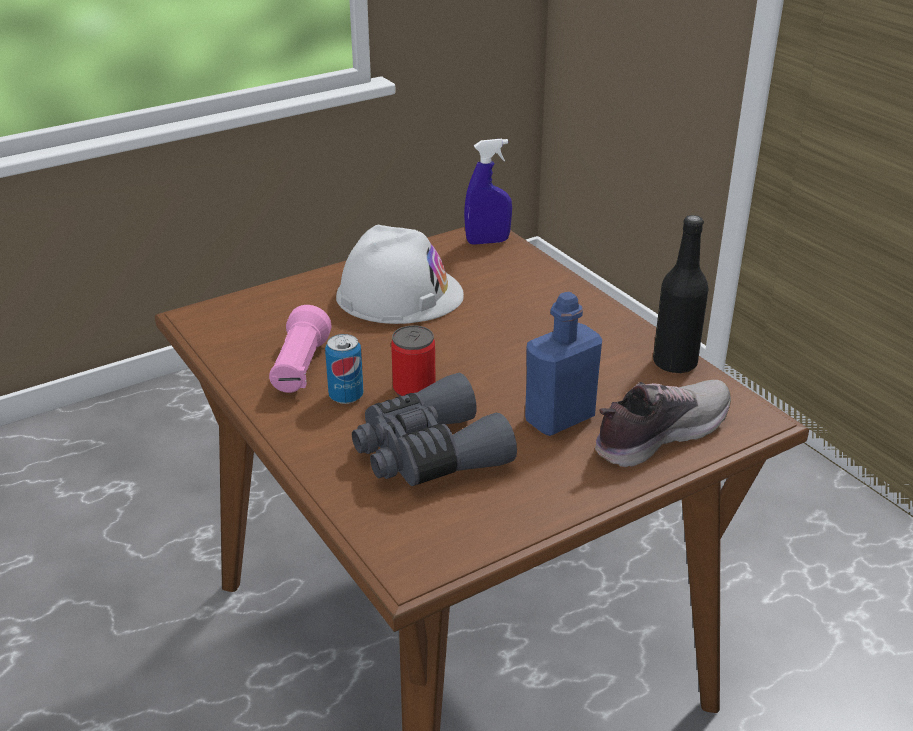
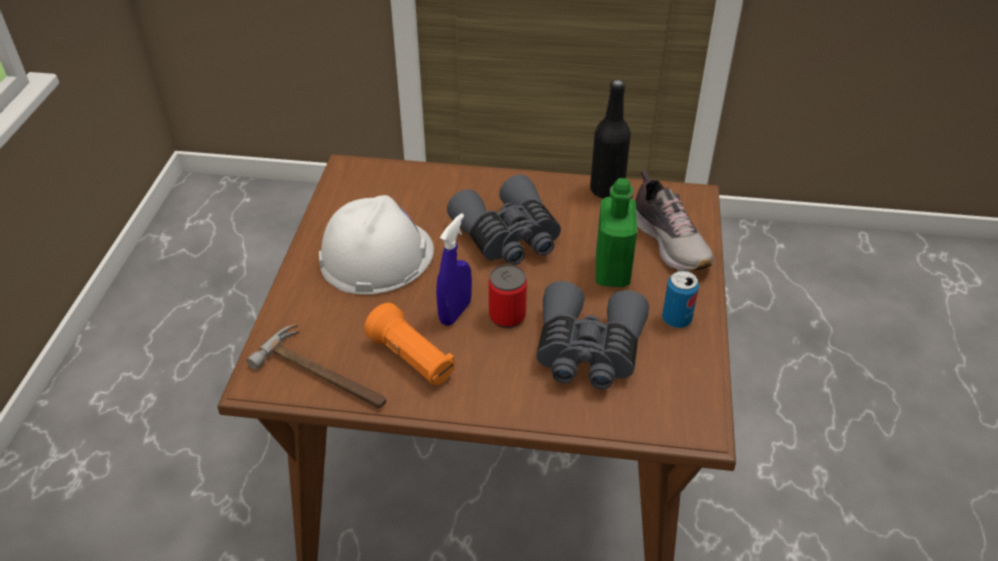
camera: 50 degrees left, 10 degrees up
(234, 339) = (325, 375): none -> hammer
(300, 369) = (412, 359): pink flashlight -> orange flashlight
(346, 396) = (476, 354): can -> can (676, 319)
(487, 241) = (363, 175): blue spray bottle -> blue spray bottle (455, 312)
(519, 343) = (508, 237): none -> grey binoculars
(559, 419) = (612, 271): blue bottle -> green bottle
(658, 434) = (670, 242): shoe -> shoe turned 150 degrees clockwise

